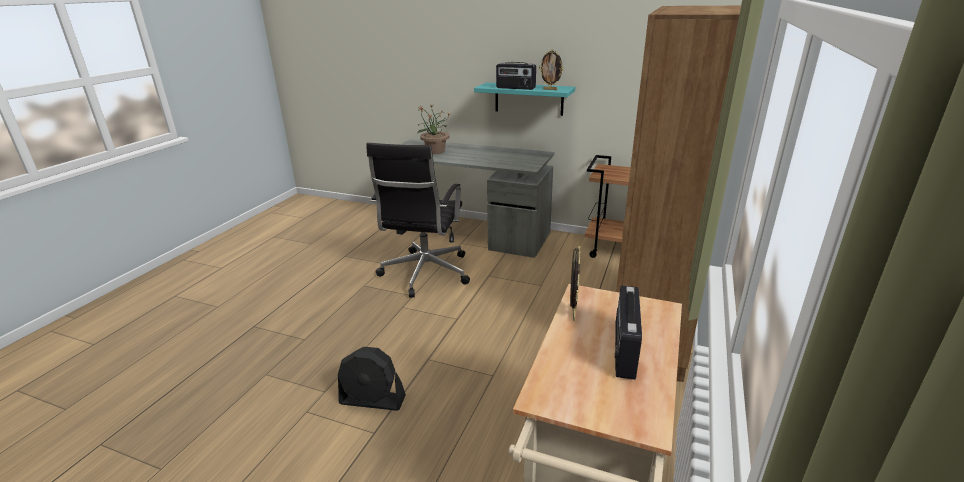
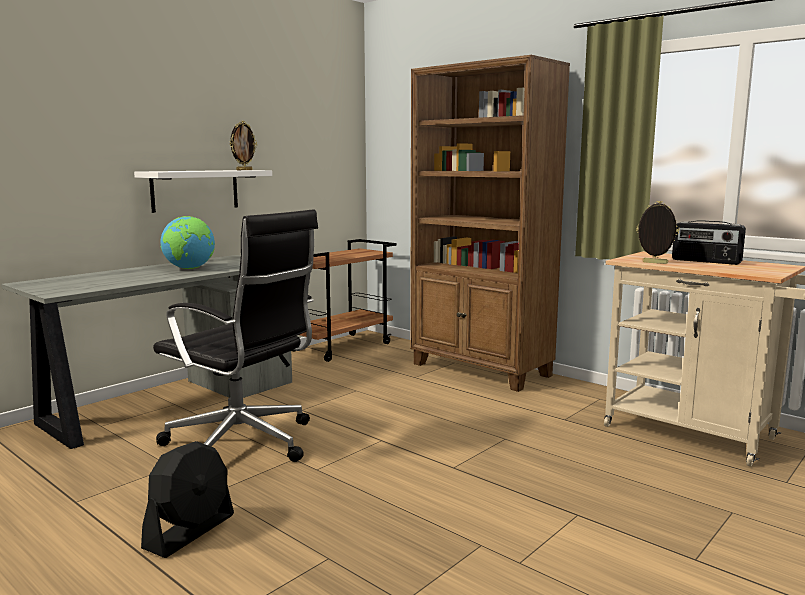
camera: 70 degrees left, 15 degrees down
(372, 400) = (516, 510): black fan -> black fan (190, 531)
(435, 151) = (110, 279): potted plant -> none
(485, 156) = (189, 268): none -> globe
(515, 88) = (206, 170): radio -> none
(528, 99) = (195, 190): turquoise shelf -> white shelf

